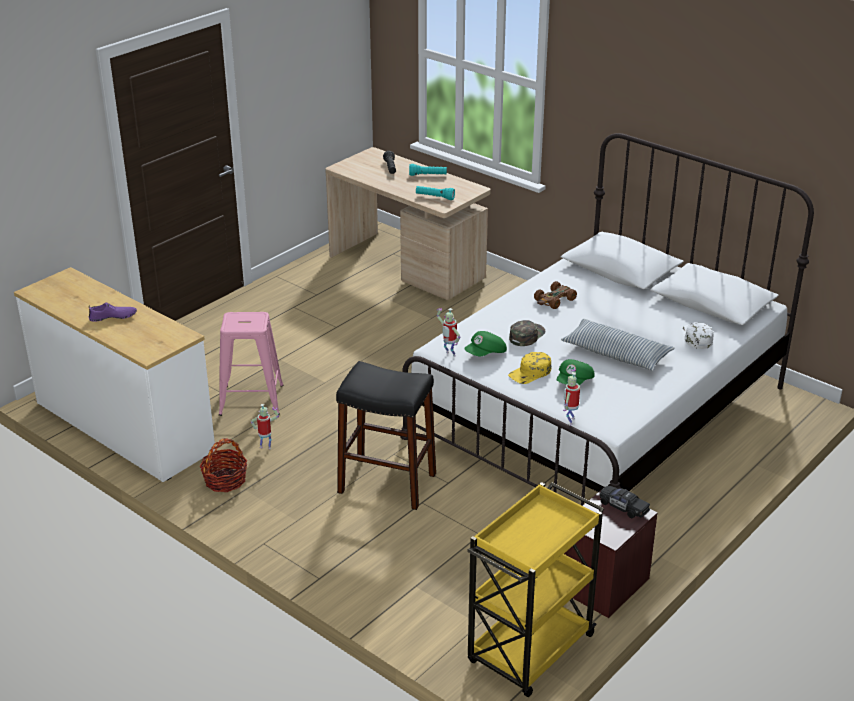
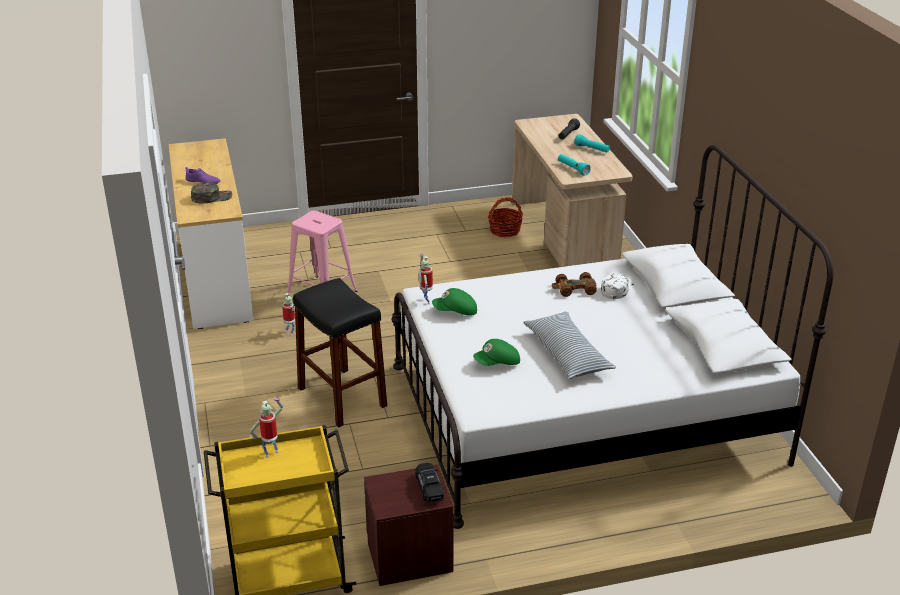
camera: 35 degrees right, 0 degrees up
(225, 480) = (234, 345): basket -> basket (505, 230)
(526, 336) = (509, 310): green cap -> green cap (211, 197)
(530, 373) = (470, 341): yellow cap -> none
(570, 420) = (448, 392): toy robot -> toy robot (271, 452)
(696, 337) = (662, 369): white cap -> white cap (616, 288)

